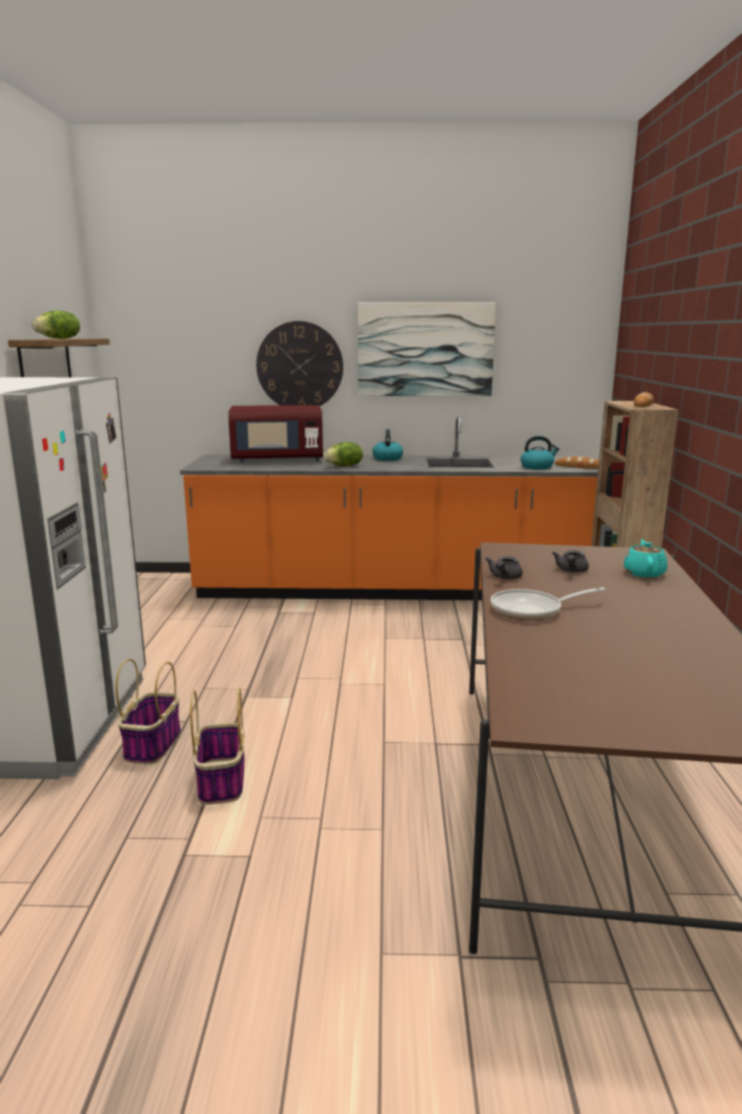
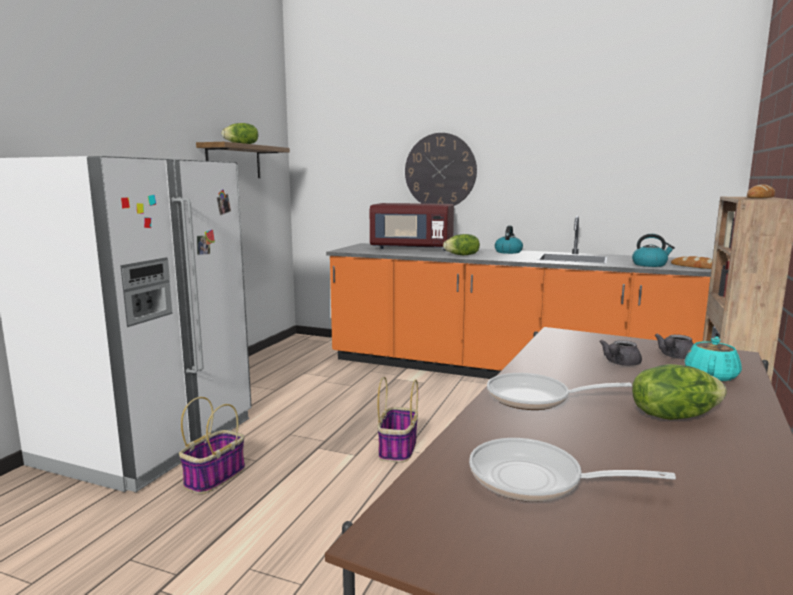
camera: 20 degrees right, 5 degrees down
(221, 782) = (242, 524): basket -> basket (398, 449)
(425, 349) = (551, 155): picture -> none
(504, 577) = (536, 361): grey teapot -> grey teapot (674, 356)
(584, 670) = (535, 480): none -> frying pan
(639, 609) = (673, 415): none -> lettuce

